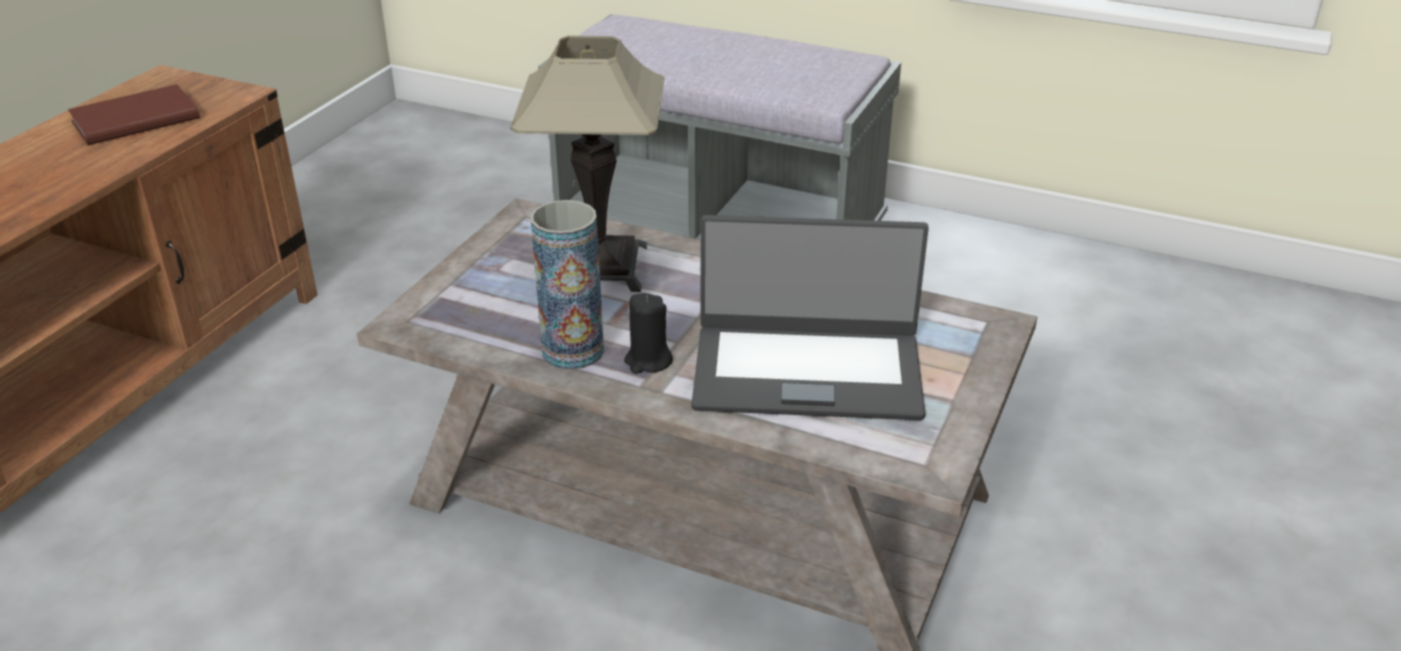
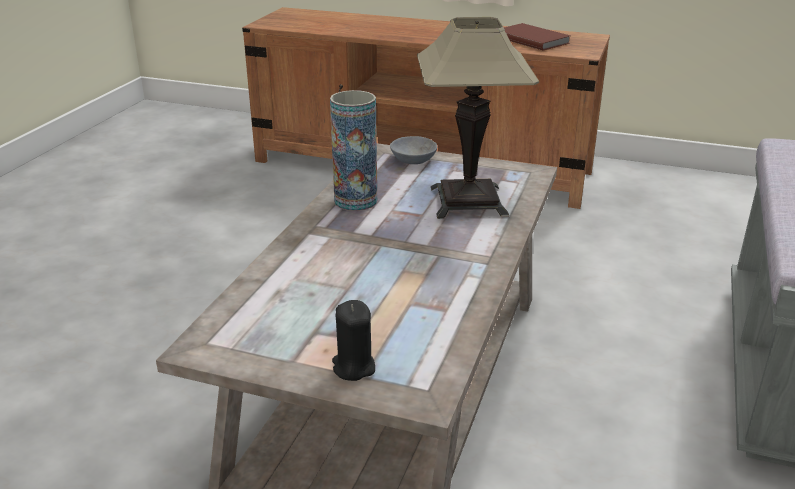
camera: 85 degrees right, 5 degrees down
(446, 299) = (411, 159): none -> grey bowl
(648, 361) = (345, 226): black candle -> black candle (353, 367)
(807, 371) = (335, 289): laptop -> none

